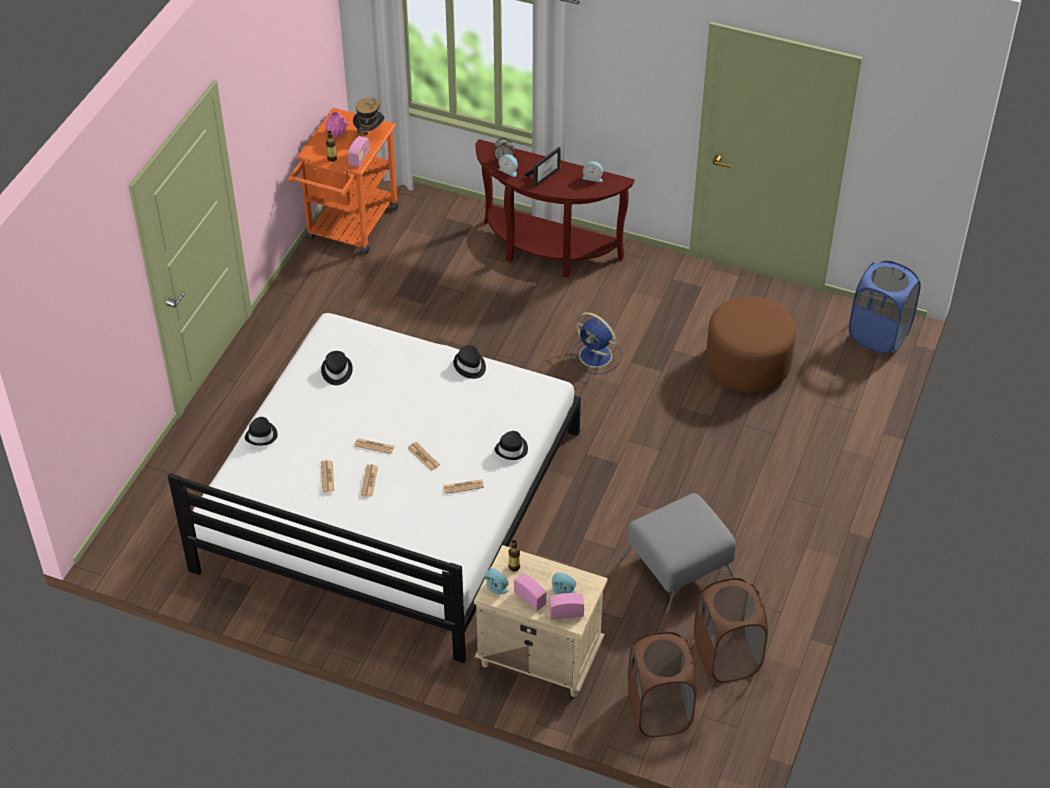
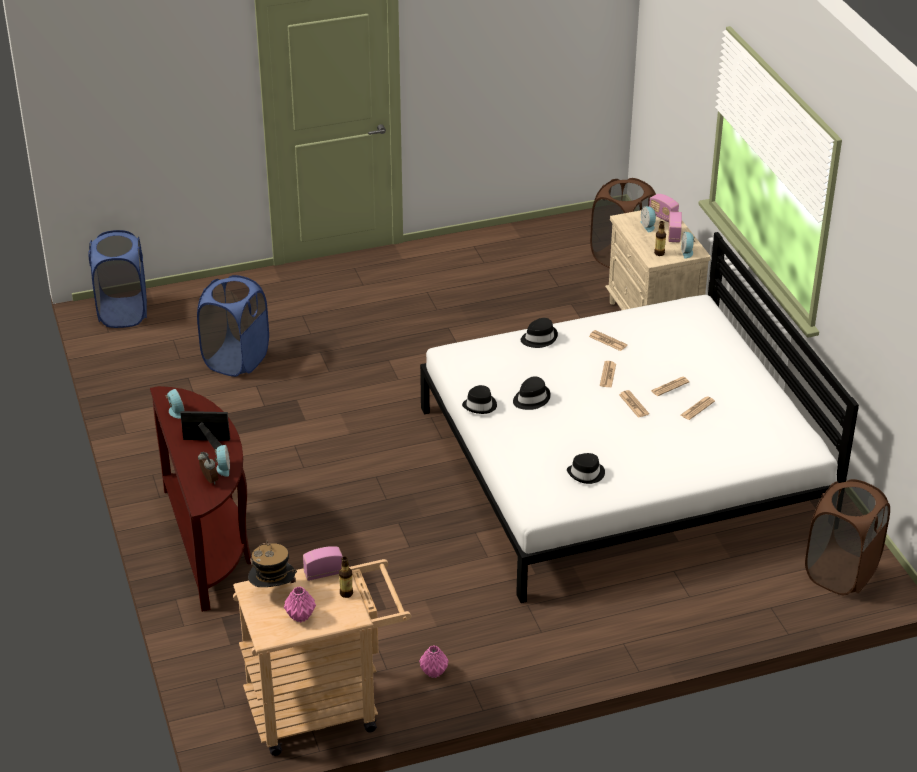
camera: 130 degrees left, 10 degrees down
(262, 435) = (709, 471): black hat -> black hat (531, 399)
(319, 285) = (434, 672): none -> pink vase
(349, 228) = (324, 707): orange cart -> beige cart
(596, 356) = (320, 441): blue fan -> none
(677, 567) = (493, 301): grey ottoman -> none
(726, 657) = (542, 250): brown laundry basket -> brown laundry basket (841, 573)
(748, 365) = (236, 360): brown ottoman -> blue laundry basket

